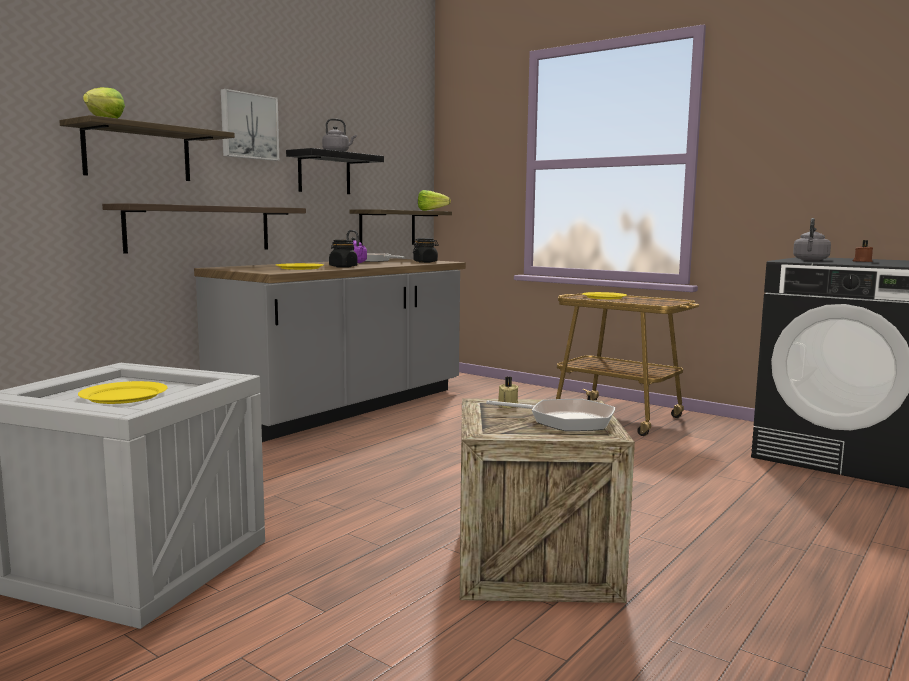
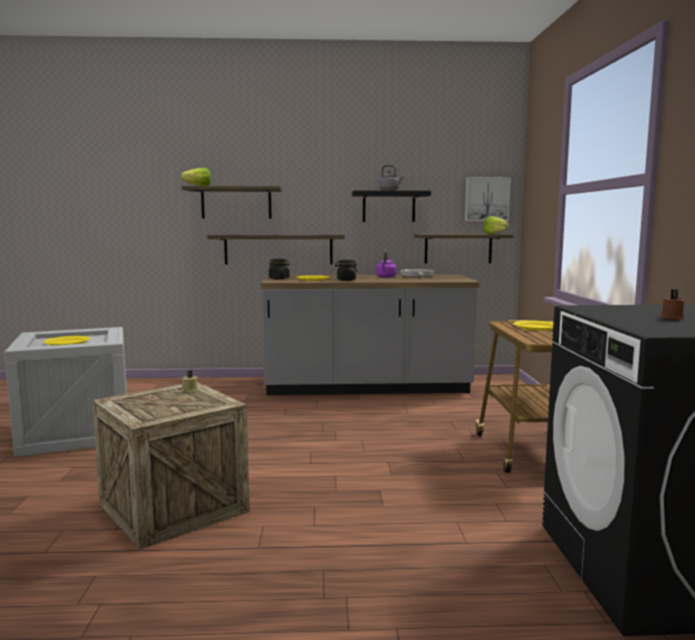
camera: 50 degrees right, 0 degrees up
(248, 126) = (319, 178): picture -> picture (486, 199)
(425, 262) = (442, 279): black jar -> black jar (279, 278)
(565, 420) = (167, 407): frying pan -> none
(810, 260) = (628, 309): grey kettle -> none

